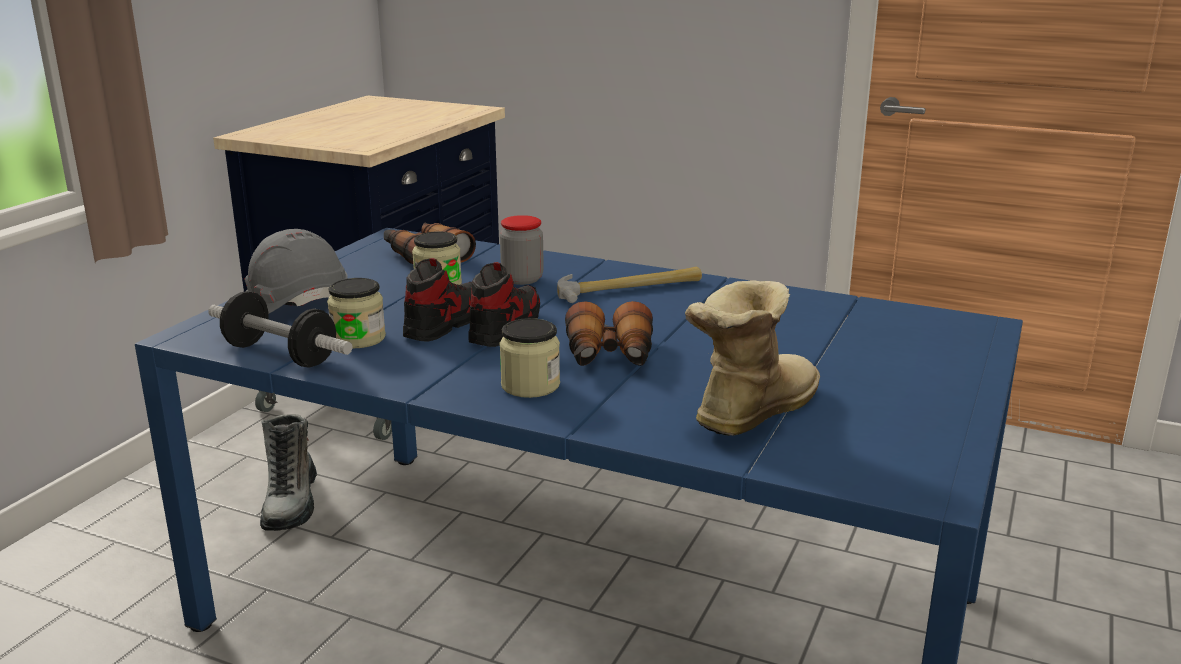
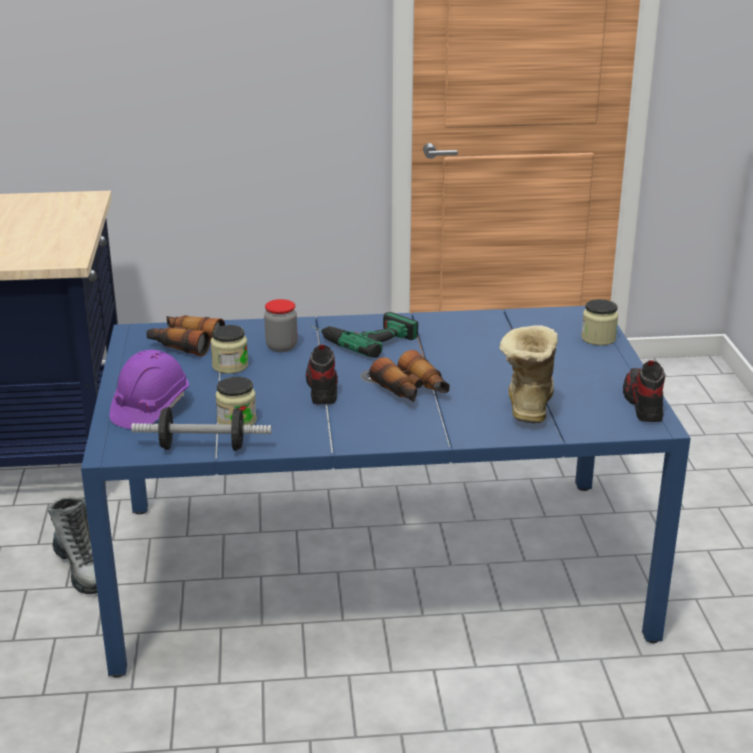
camera: 30 degrees left, 5 degrees up
(292, 305) = (150, 408): grey hard hat -> purple hard hat
(444, 323) = (277, 394): shoe -> shoe (642, 404)
(530, 385) = (390, 423): jar -> jar (598, 338)
(629, 289) = (361, 337): hammer -> power drill

